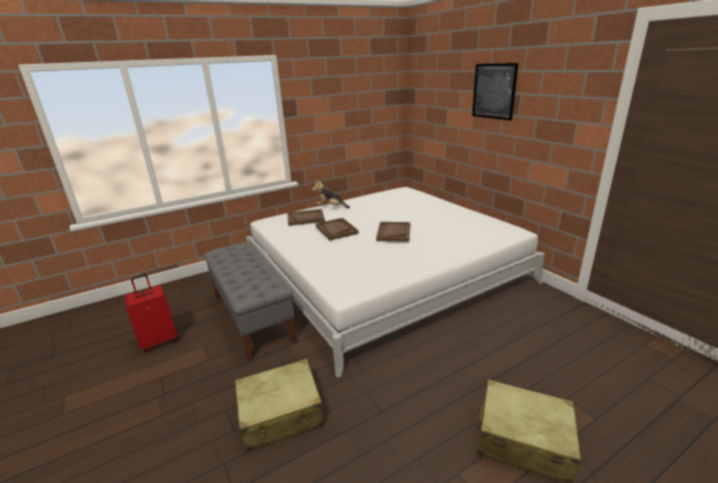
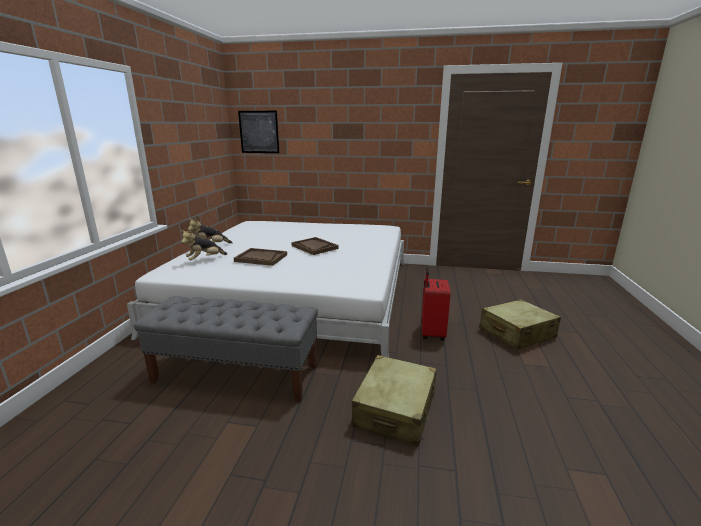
camera: 50 degrees left, 5 degrees down
(159, 341) = (154, 455): red suitcase -> red suitcase (431, 333)
(306, 218) = (205, 260): brown tray -> plush toy
(493, 91) = (338, 121): picture -> picture (259, 132)

